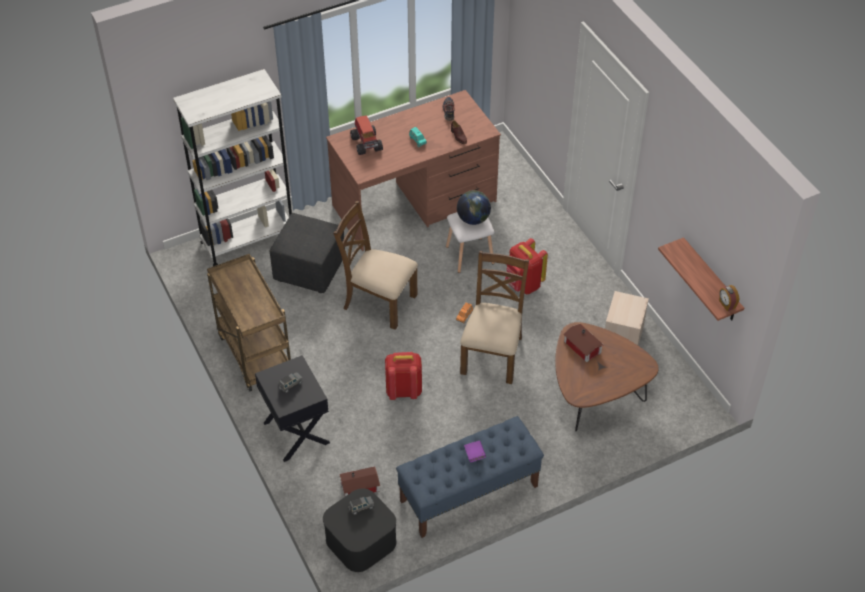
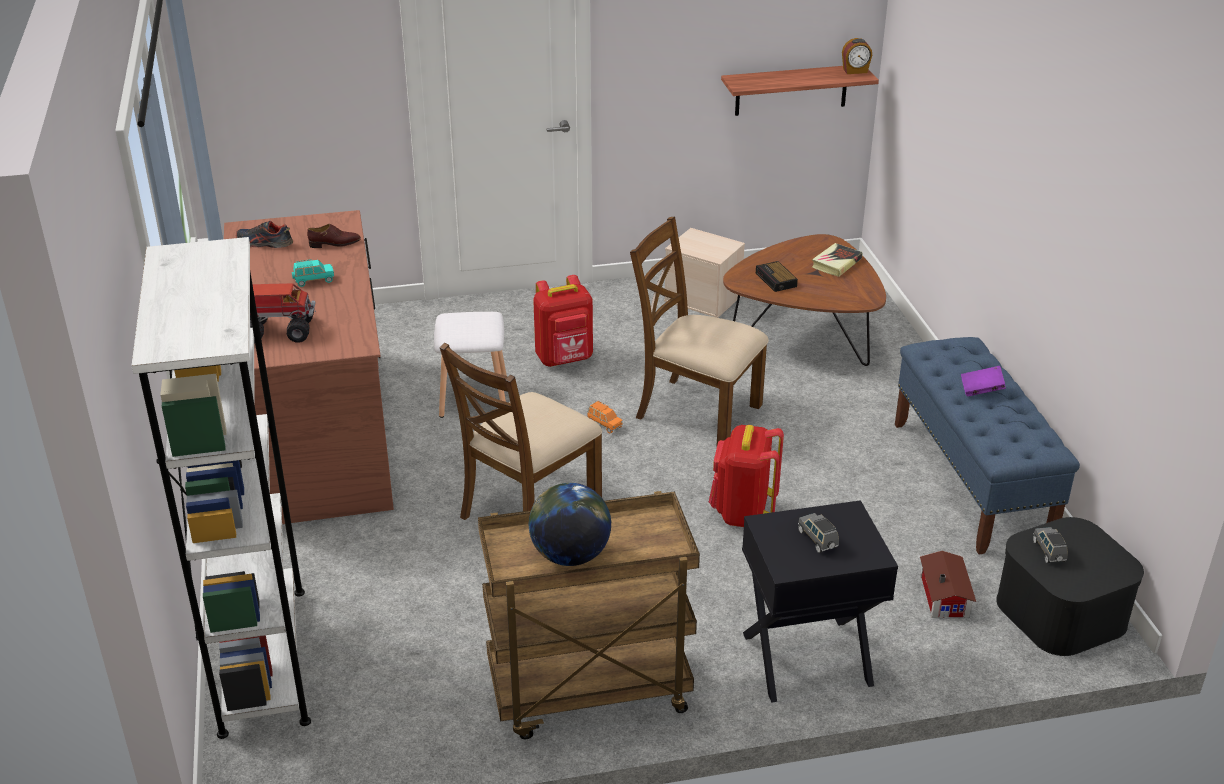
camera: 75 degrees left, 15 degrees down
(309, 269) = (401, 583): black ottoman -> none
(473, 219) = (467, 321): globe -> globe (570, 556)
(582, 348) = (776, 280): toy house -> alarm clock
(618, 375) = (836, 263): none -> book

